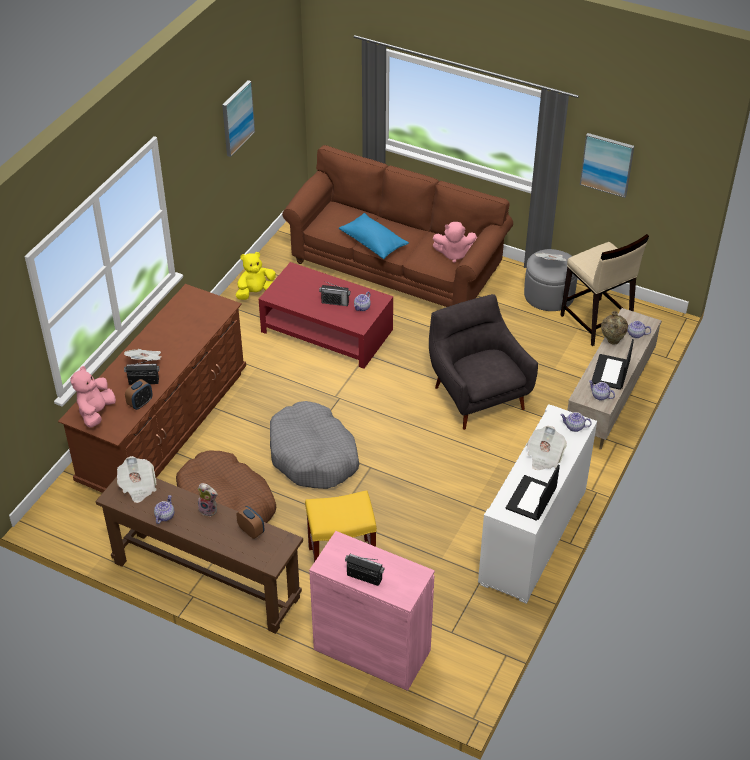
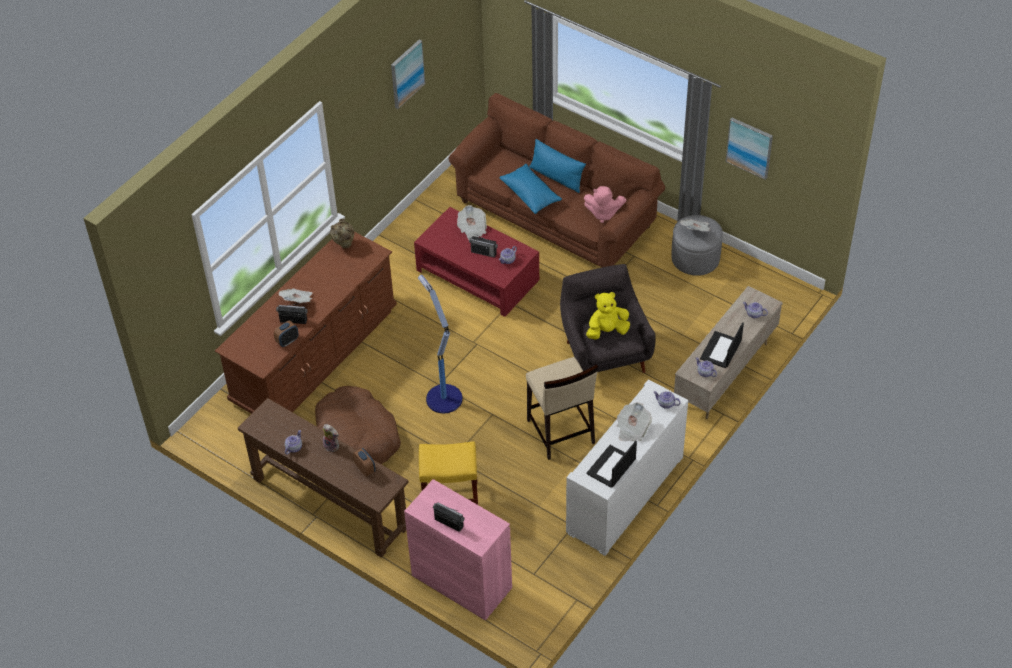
camera: 10 degrees right, 5 degrees up
(96, 412) = (248, 346): pink plush toy -> none
(138, 487) = (275, 418): newspaper -> newspaper (472, 229)
(256, 293) = (418, 230): yellow plush toy -> yellow plush toy (607, 331)
(313, 455) = (443, 397): grey dog bed -> floor lamp
(397, 225) = (556, 177): none -> blue pillow
(596, 322) = (733, 291): beige stool -> beige stool (560, 432)
(612, 341) = (730, 319): beige vase -> beige vase (344, 245)

